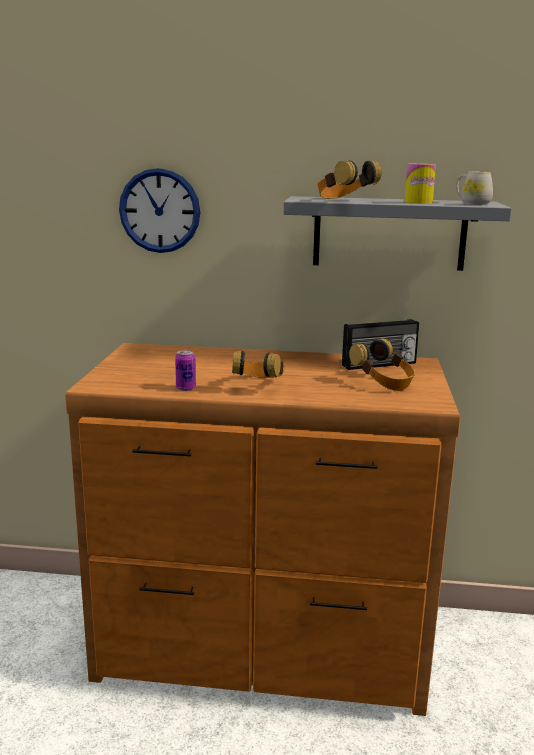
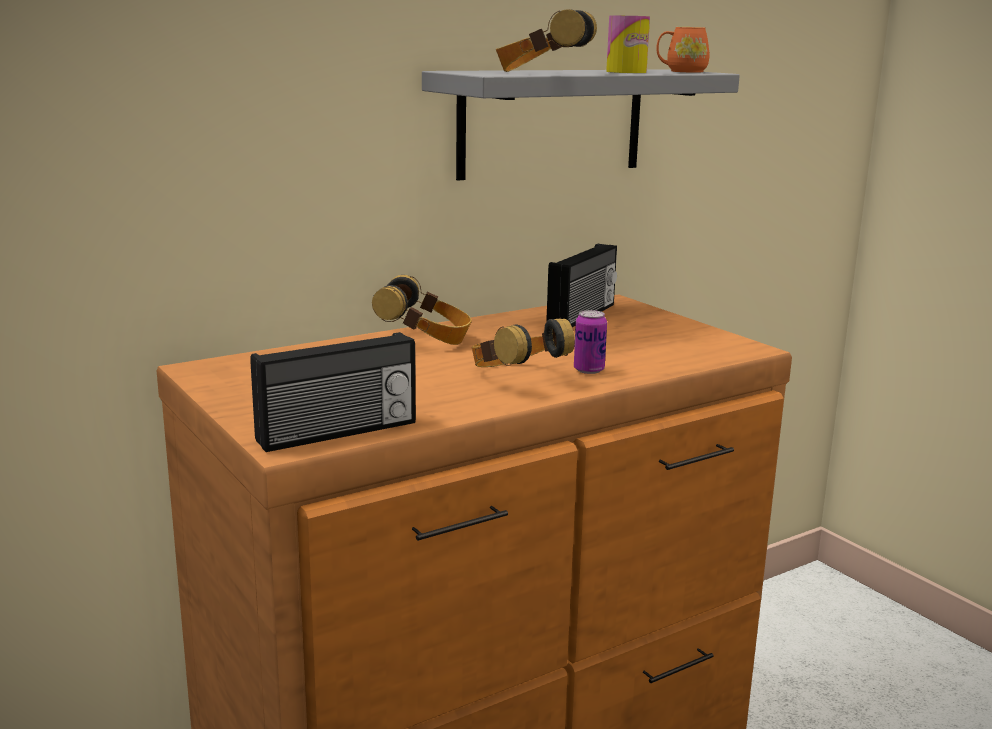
camera: 40 degrees left, 0 degrees up
(122, 387) = (338, 433): none -> radio
(160, 211) = (207, 107): wall clock -> none
(185, 388) = (436, 408): can -> can (588, 370)
(383, 383) = (642, 337): headphones -> headphones (425, 340)
(472, 203) = (681, 71): white mug -> orange mug

